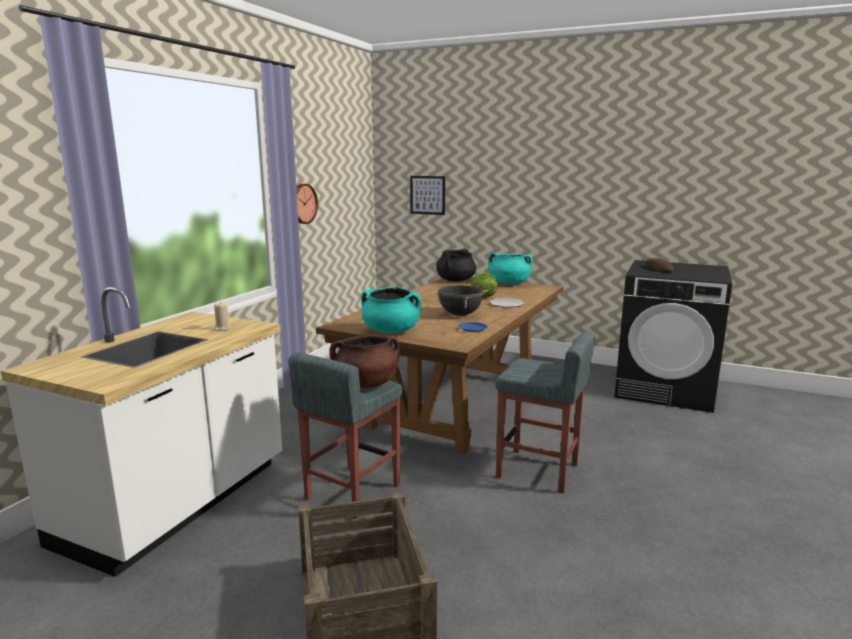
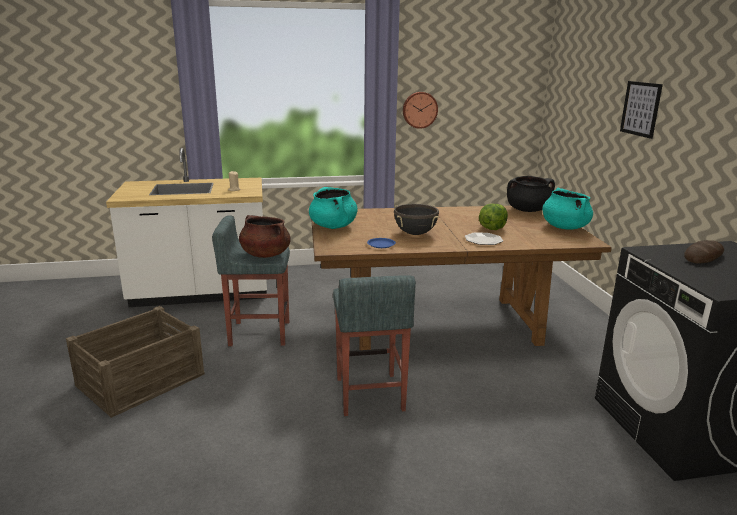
camera: 55 degrees right, 5 degrees up
(427, 195) = (575, 114): picture -> picture (640, 109)

